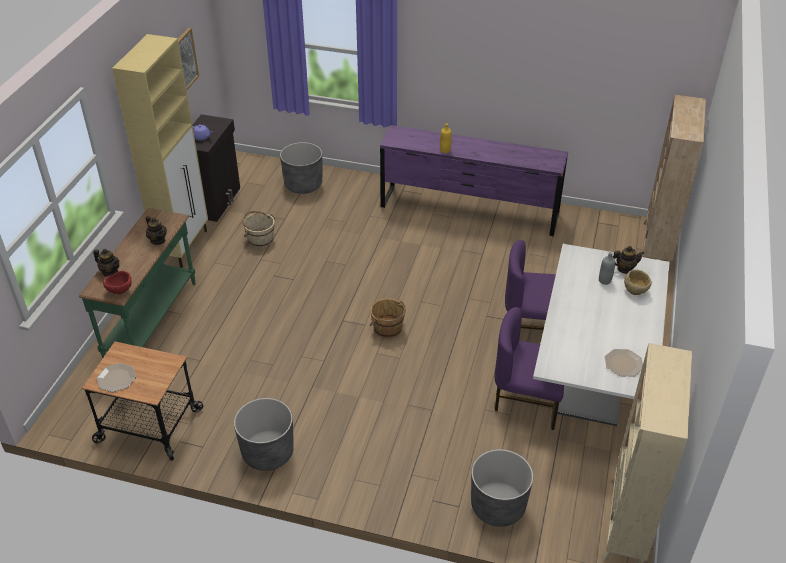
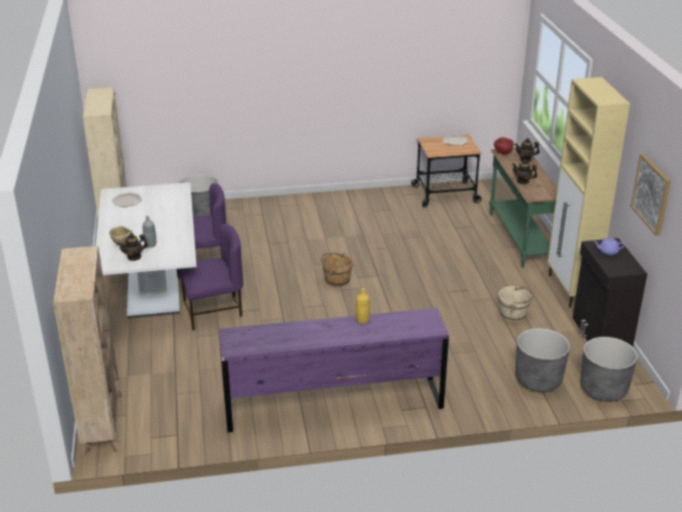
camera: 155 degrees right, 10 degrees down
(268, 452) = (360, 201): grey planter -> grey planter (603, 389)

